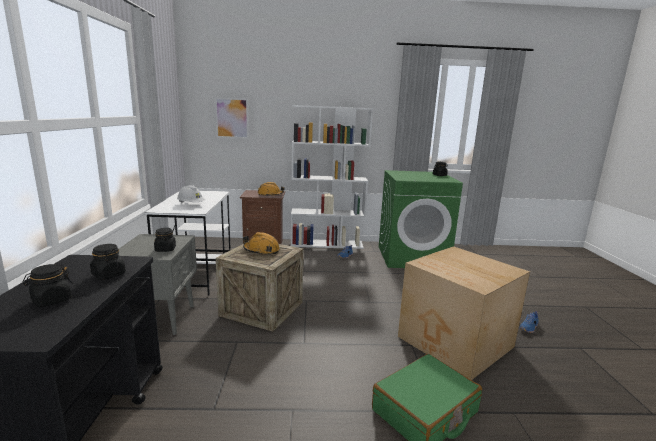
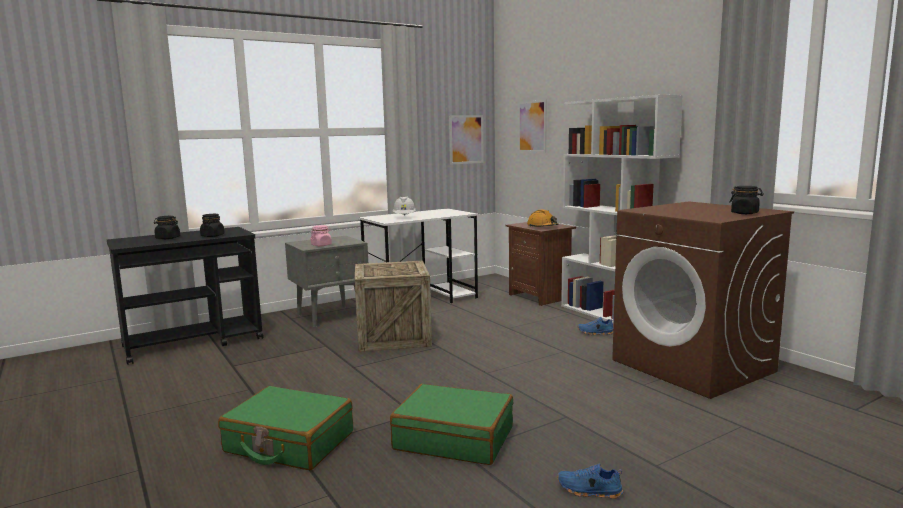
camera: 60 degrees right, 5 degrees down
(165, 249) = (321, 245): black jar -> pink jar
(171, 127) = (466, 139): none -> picture
(261, 250) = (396, 268): orange hard hat -> none
(412, 257) = (693, 366): green washing machine -> brown washing machine
(455, 342) = (454, 438): cardboard box -> green suitcase

